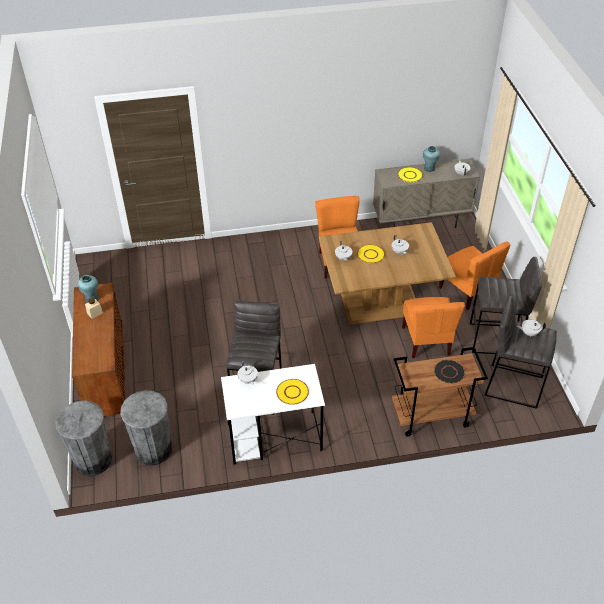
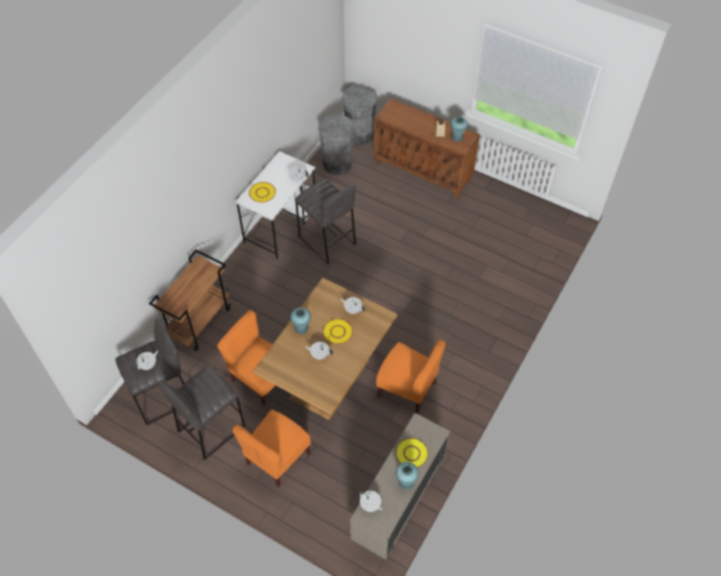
camera: 130 degrees right, 10 degrees up
(391, 274) = (301, 328): none -> turquoise vase
(449, 372) = (182, 292): black plate -> none
(467, 291) = (277, 458): orange chair -> orange chair turned 60 degrees counterclockwise

